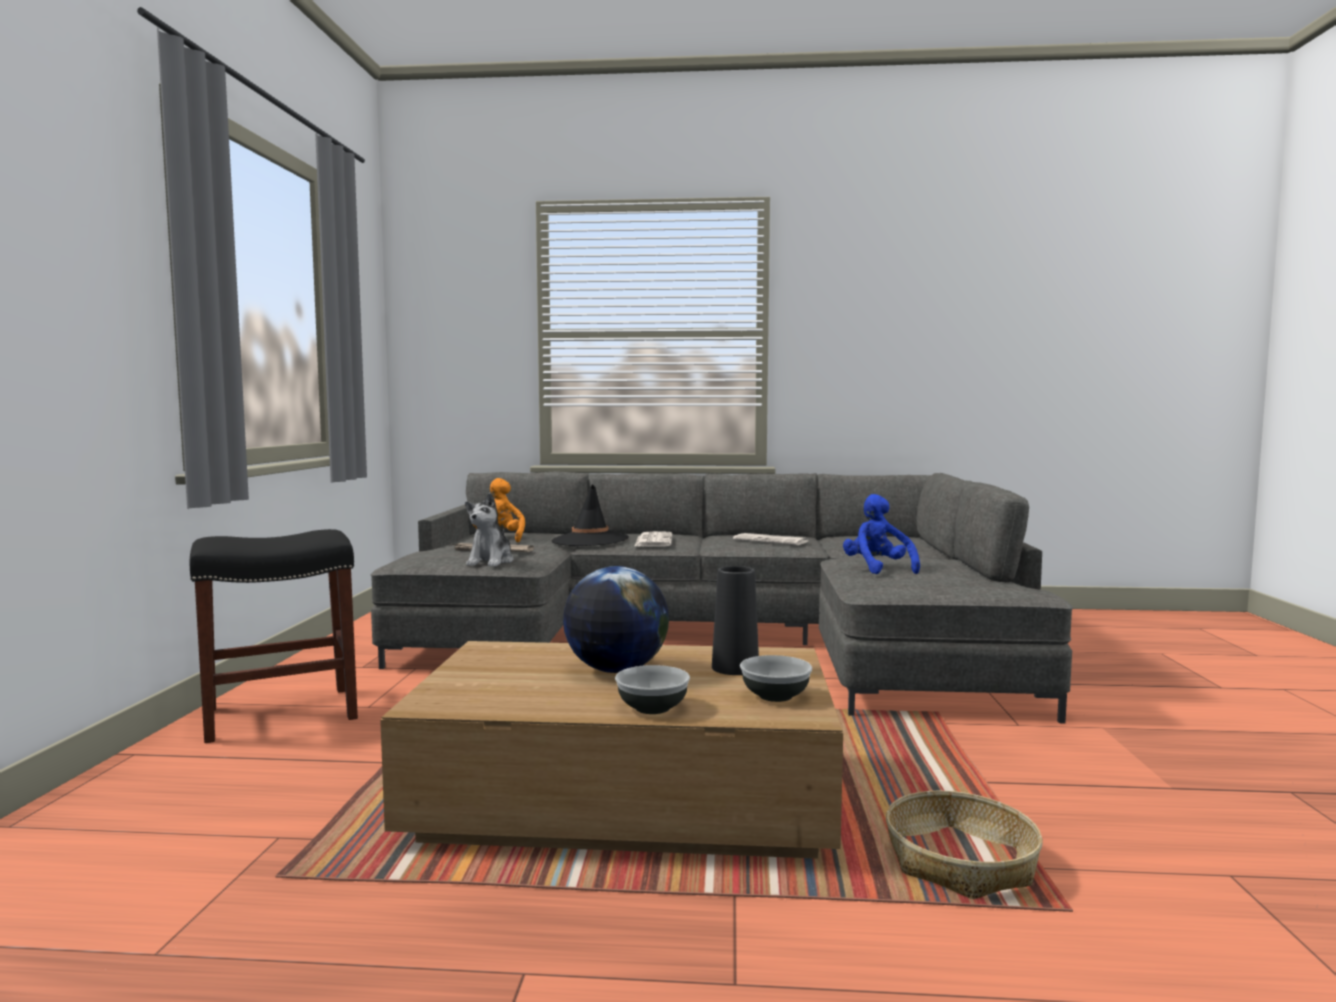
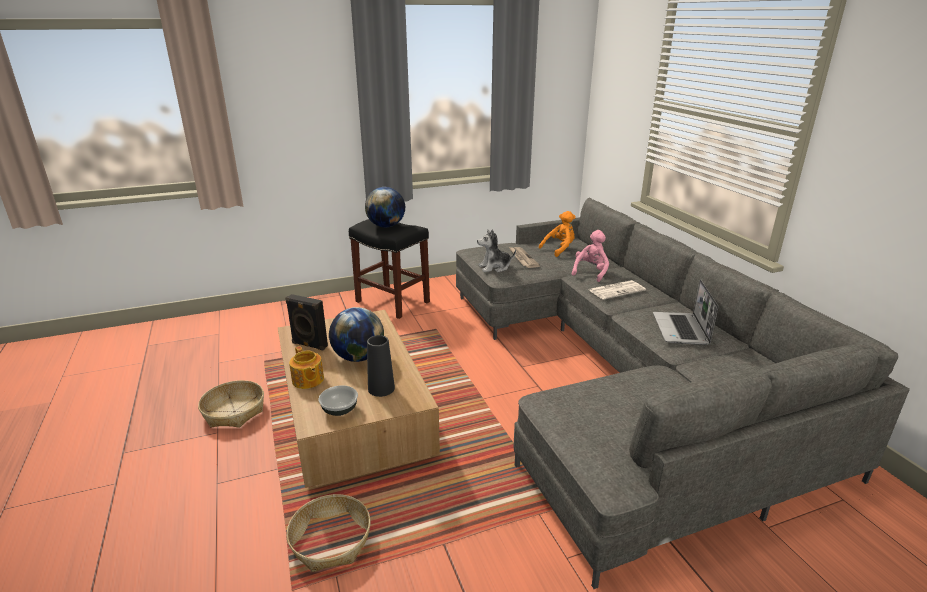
camera: 65 degrees right, 20 degrees up
(270, 538) = (386, 226): none -> globe
(457, 940) = (234, 411): none -> basket
(515, 697) = (309, 345): none -> black speaker
(590, 540) = (590, 272): black hat -> pink plush toy
(652, 708) = (308, 380): bowl -> teapot
(772, 541) = (681, 330): newspaper -> laptop
(877, 569) = (618, 393): blue plush toy -> none

